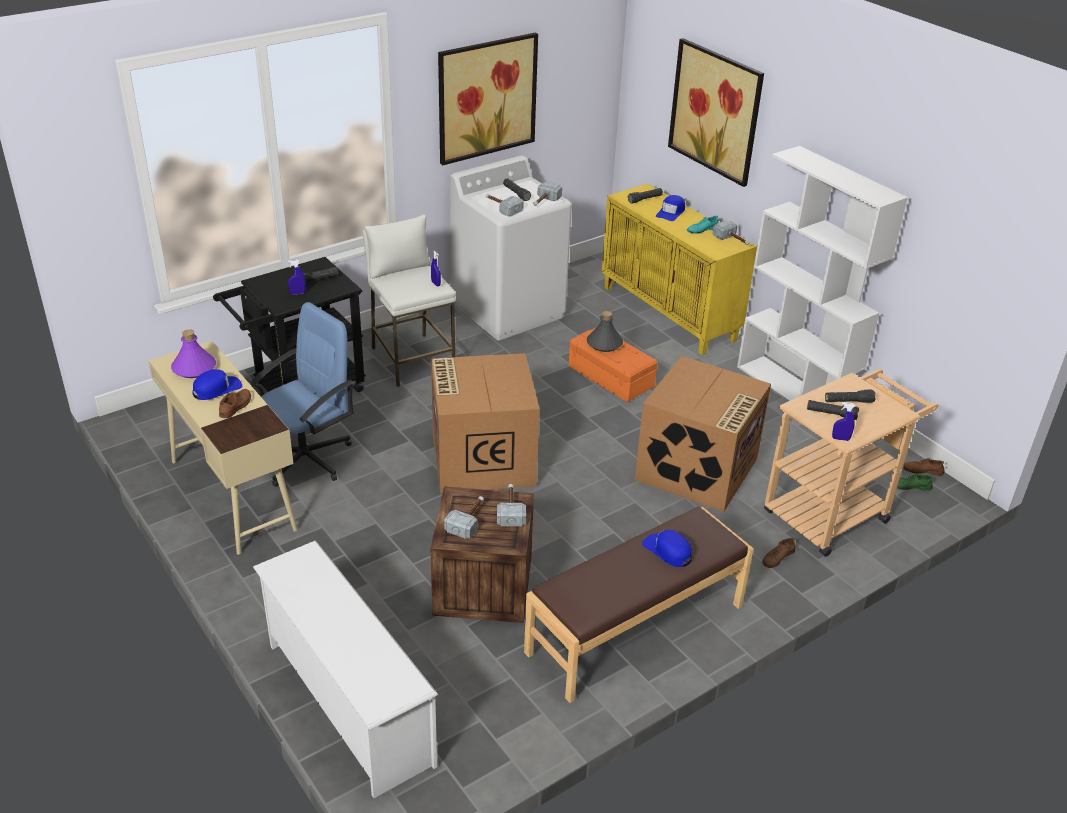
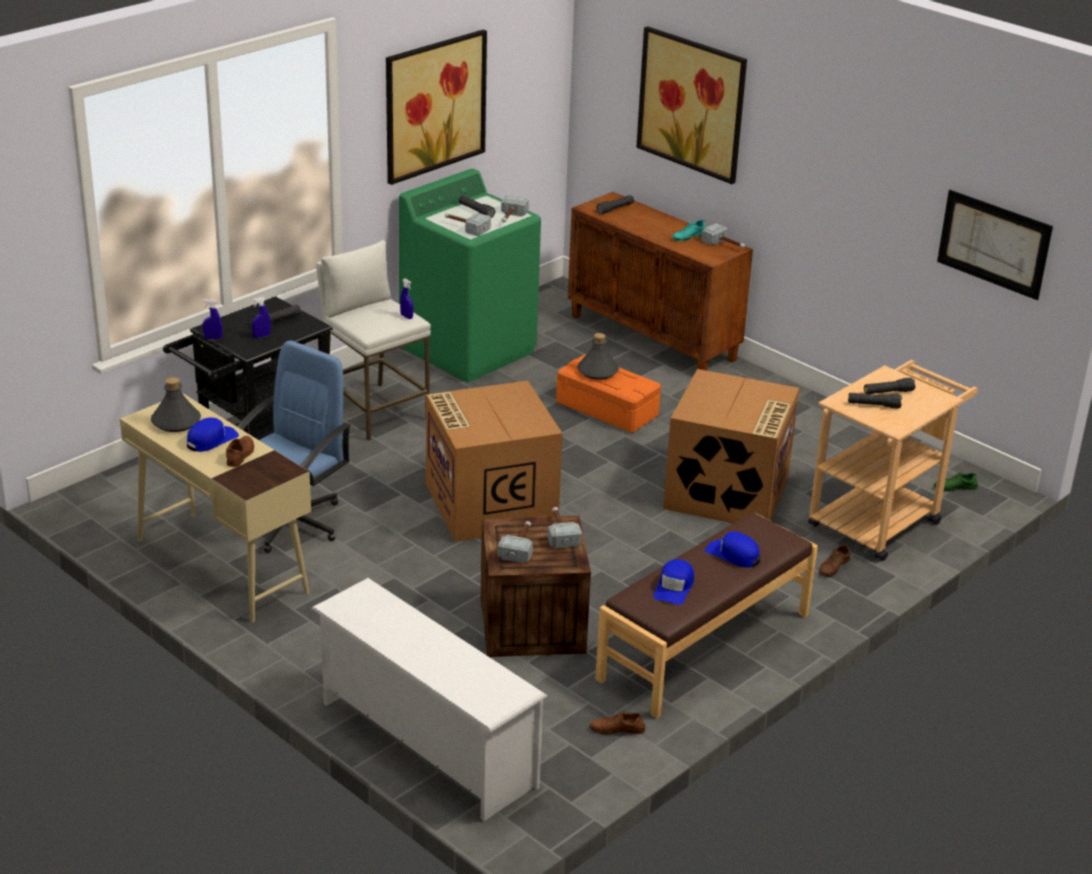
camera: 10 degrees left, 5 degrees down
(194, 368) = (176, 422): purple bottle -> grey bottle
(508, 310) = (469, 349): white washing machine -> green washing machine
(670, 313) = (654, 338): yellow cabinet -> brown cabinet
(671, 212) = (648, 221): blue cap -> blue cap (674, 587)
(794, 391) = (812, 406): white bookcase -> none
(840, 439) = (888, 427): blue spray bottle -> blue spray bottle (213, 338)
(922, 470) = (964, 471): brown shoe -> brown shoe (617, 729)
(972, 267) = (993, 244): none -> picture

